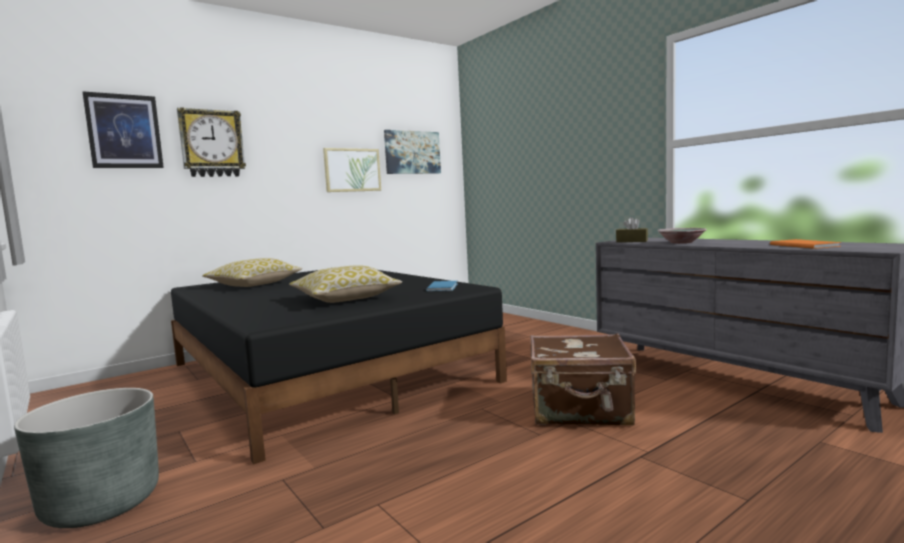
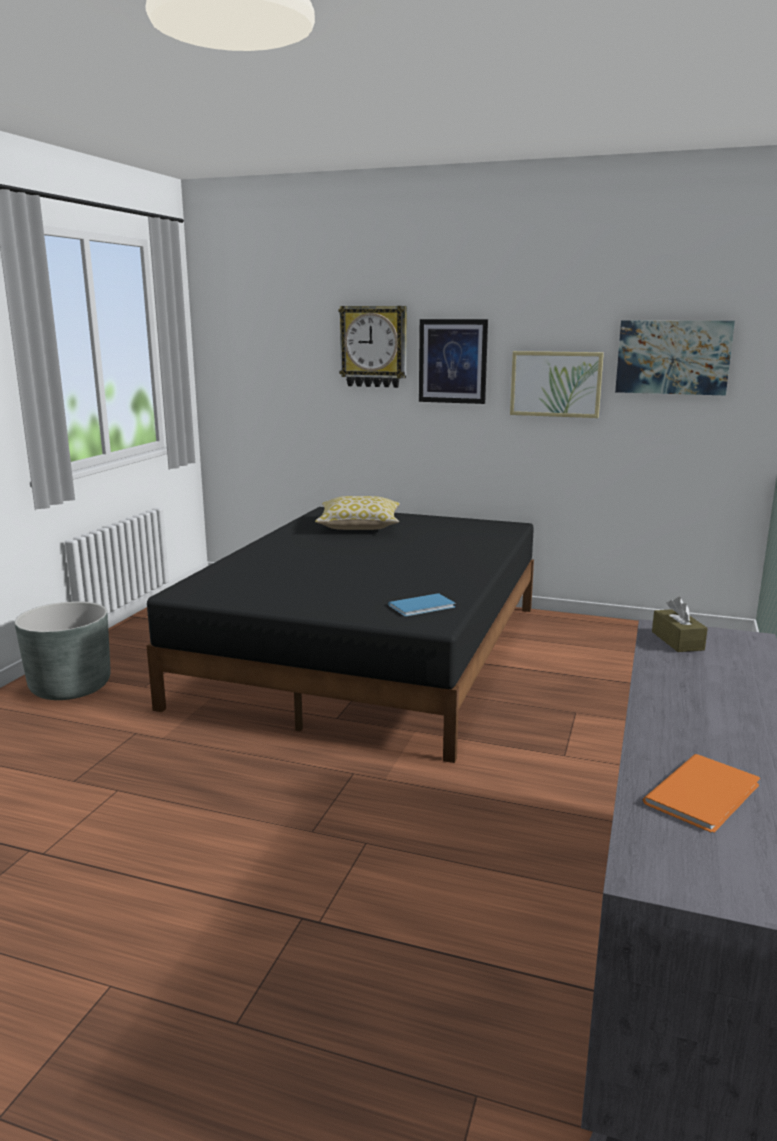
camera: 55 degrees right, 10 degrees up
(124, 131) = (293, 335): picture -> picture (453, 361)
(345, 299) = (313, 584): pillow -> none
(580, 410) = (405, 842): brown suitcase -> none
(682, 242) = (688, 680): bowl -> none

